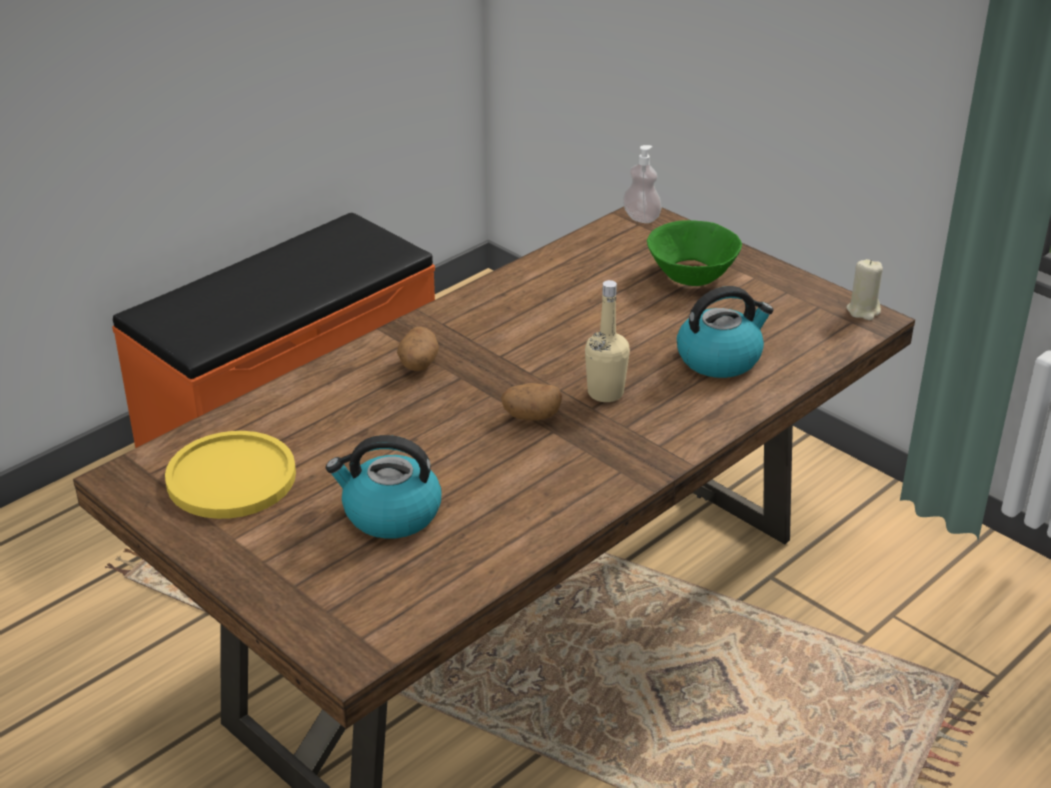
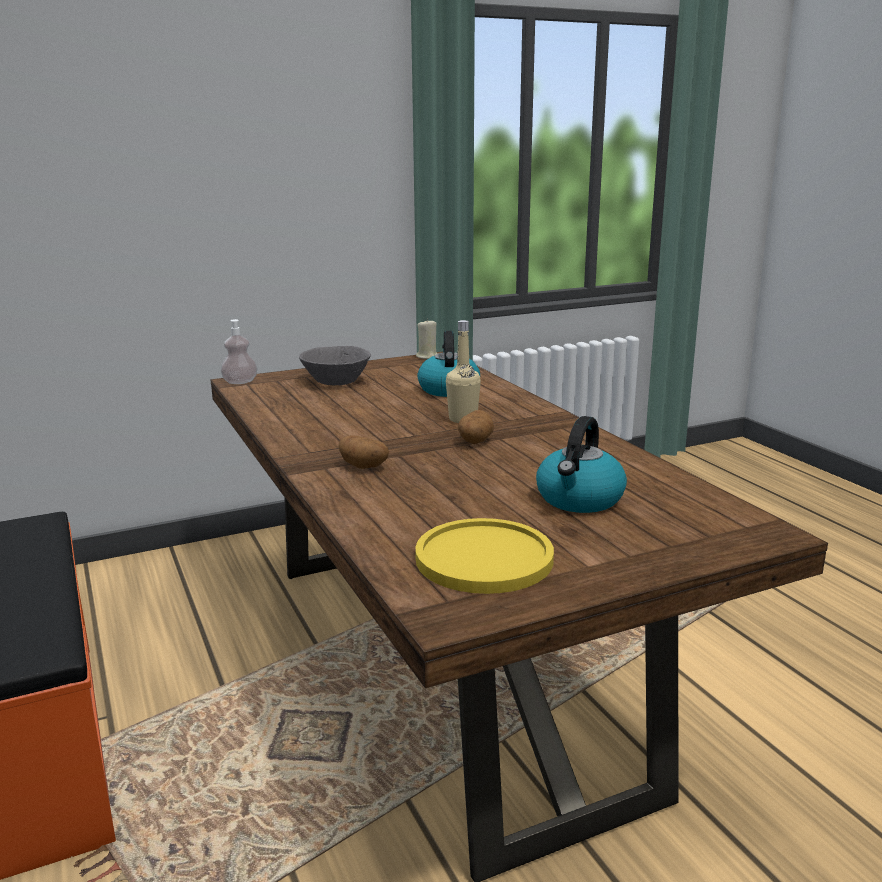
camera: 70 degrees left, 15 degrees down
(691, 274) = (336, 381): green bowl -> grey bowl

